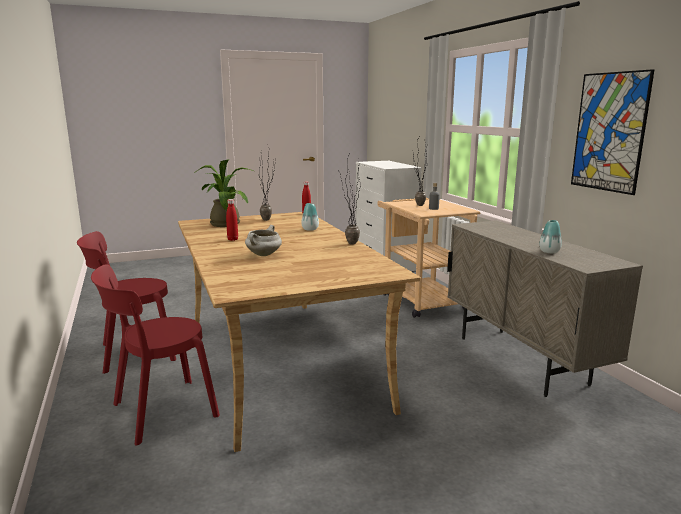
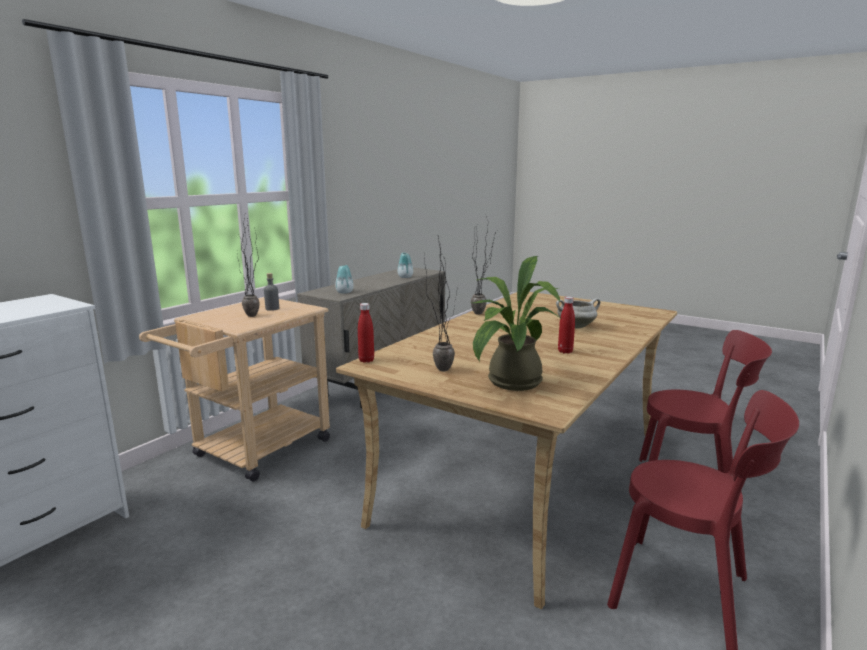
camera: 125 degrees left, 0 degrees up
(310, 229) = (453, 337): vase -> vase (344, 292)
(609, 132) = (344, 187): picture -> none

